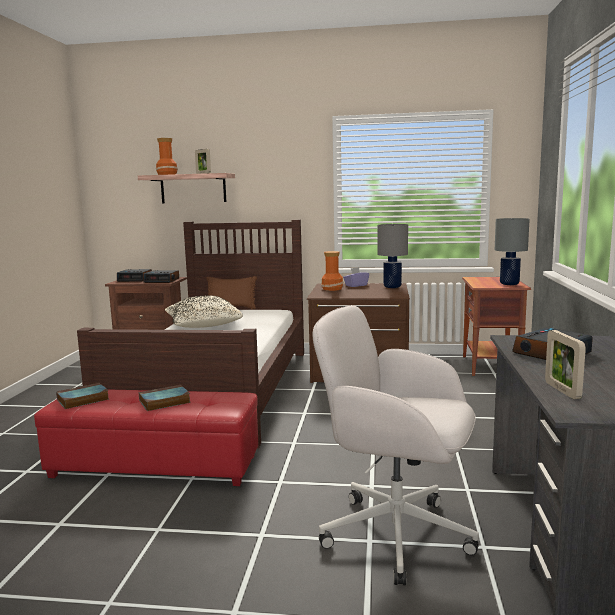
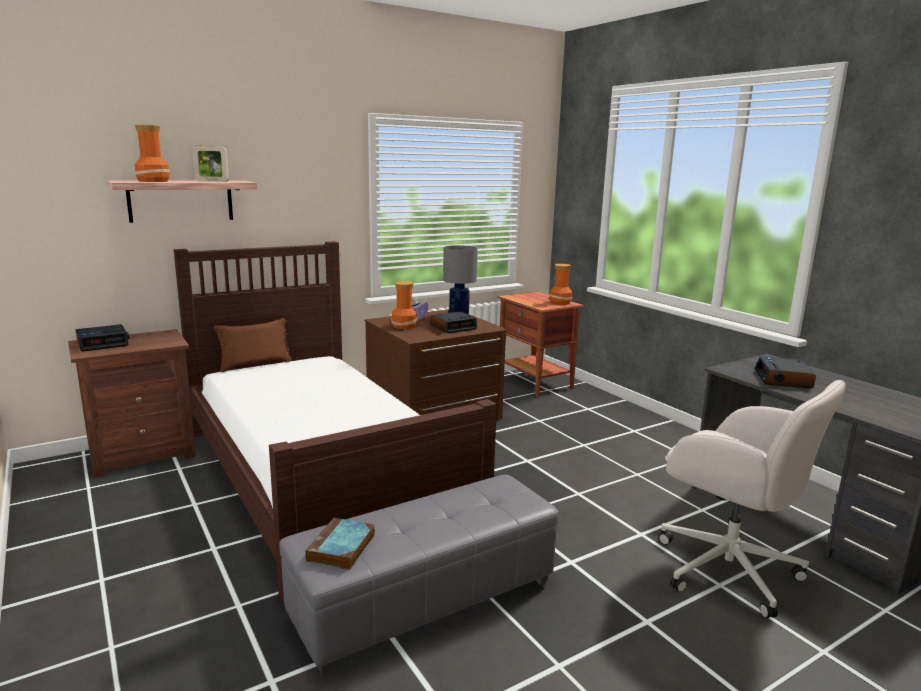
camera: 40 degrees left, 5 degrees up
(155, 466) = (425, 598): red ottoman -> grey ottoman
(162, 280) = (159, 341): alarm clock -> alarm clock (453, 327)
(163, 402) = (447, 516): book -> none
(204, 323) = (280, 395): beige pillow -> none
(396, 535) = (726, 570): white office chair -> white office chair turned 120 degrees counterclockwise
(509, 284) = (559, 302): grey table lamp -> vase
(562, 390) = (871, 414): picture frame -> none

